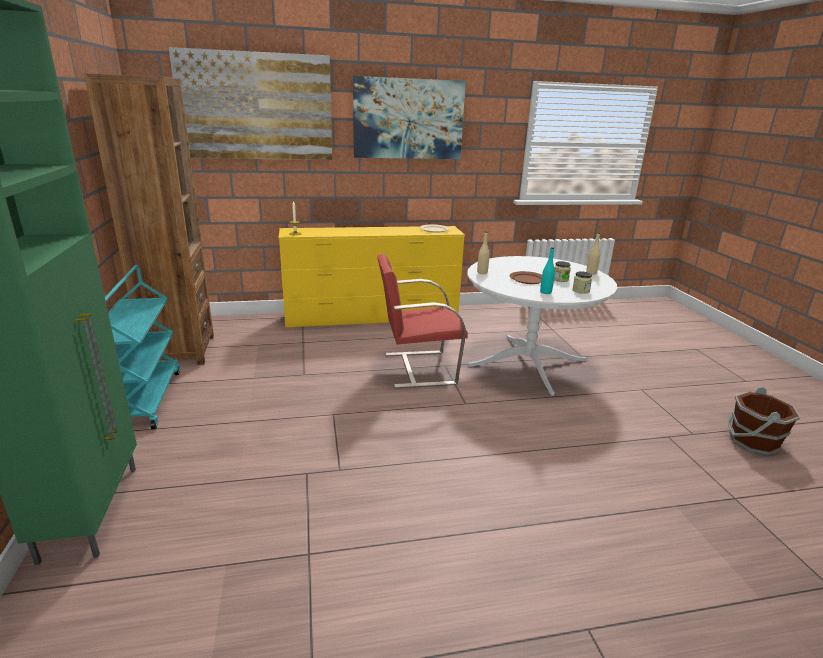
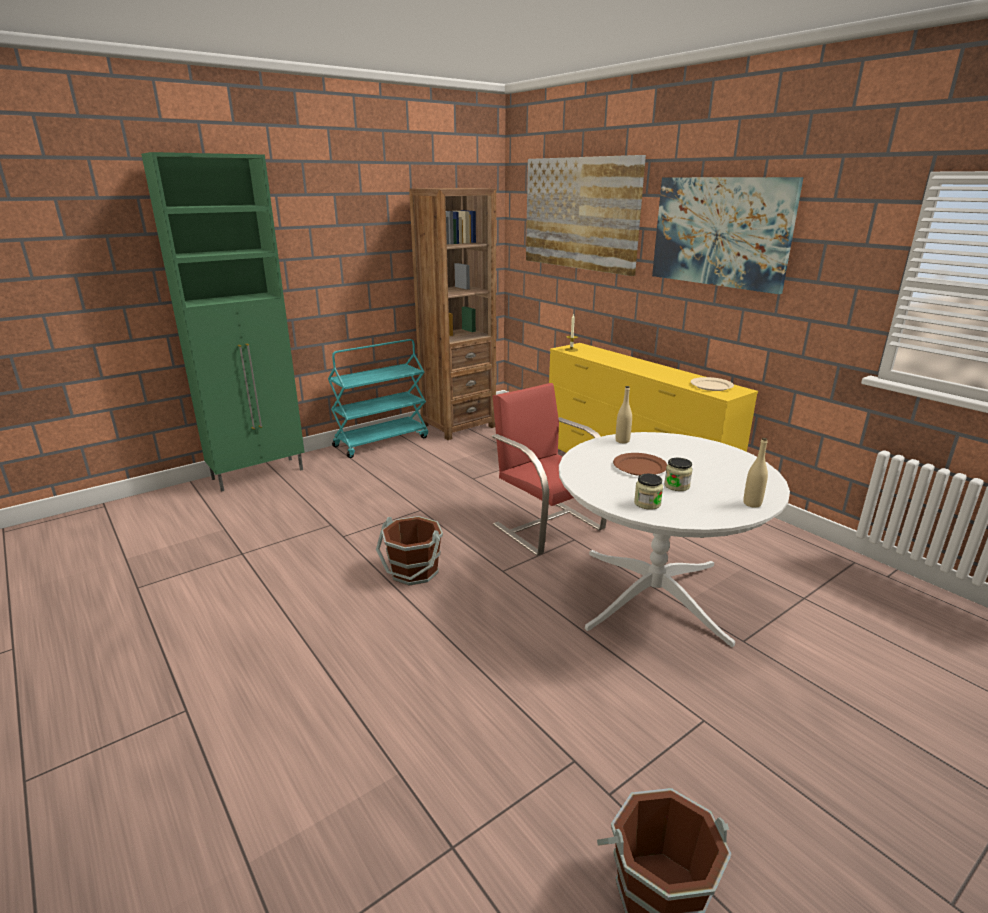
camera: 65 degrees right, 0 degrees up
(437, 443) = (414, 571): none -> brown bucket
(545, 292) = (603, 483): turquoise bottle -> none

